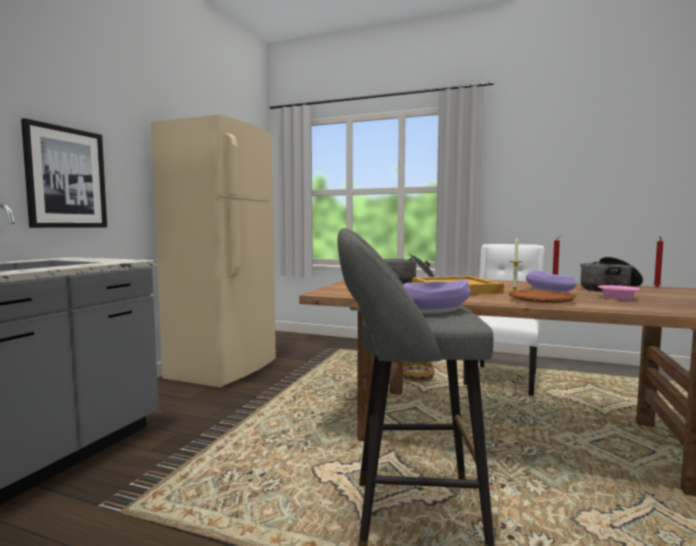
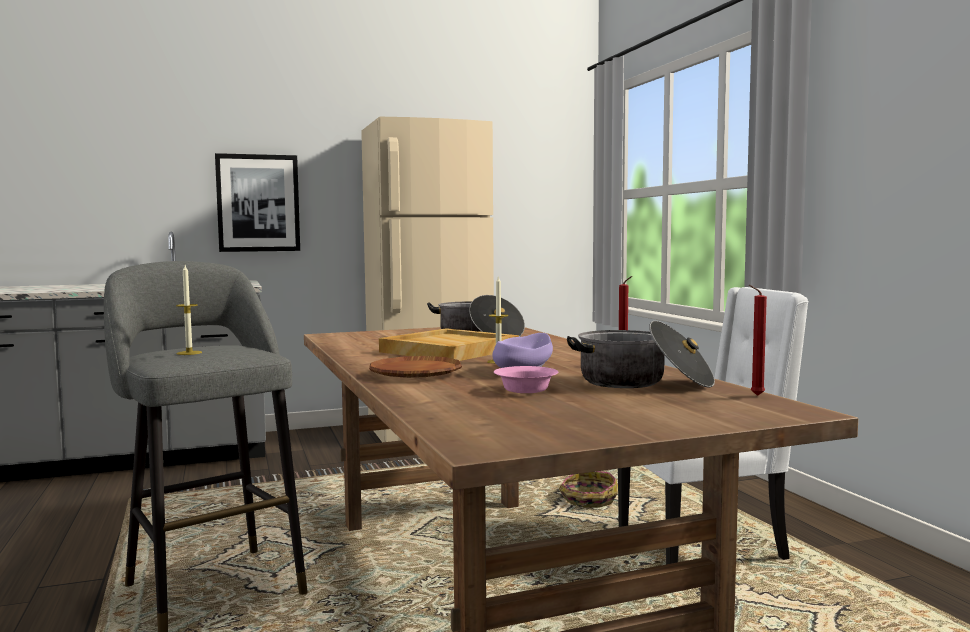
camera: 50 degrees right, 0 degrees up
(434, 310) = (189, 353): purple bowl -> candle

